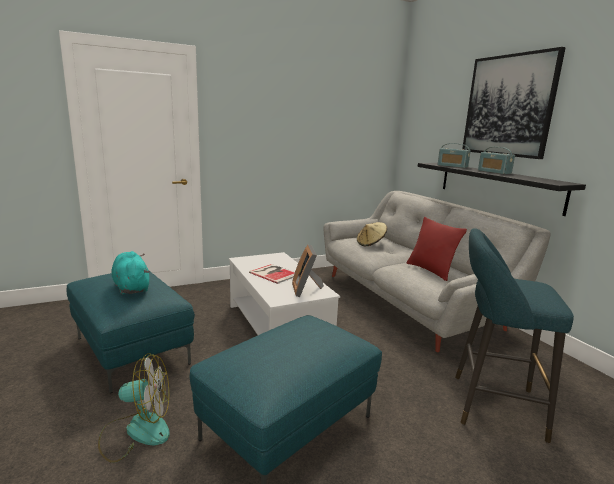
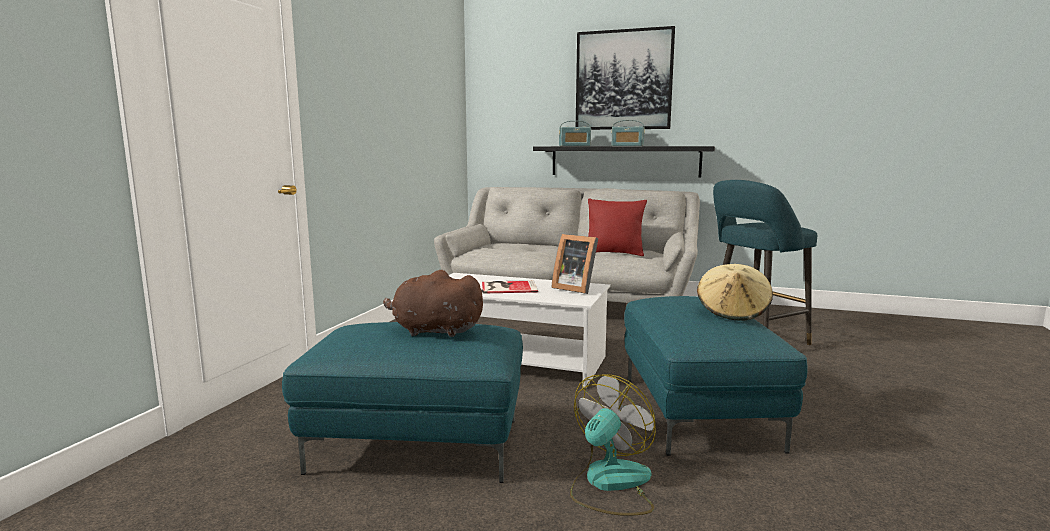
camera: 45 degrees left, 5 degrees down
(131, 287) = (433, 331): turquoise plush toy -> brown plush toy
(371, 244) = (513, 248): beige hat -> beige hat (733, 312)

